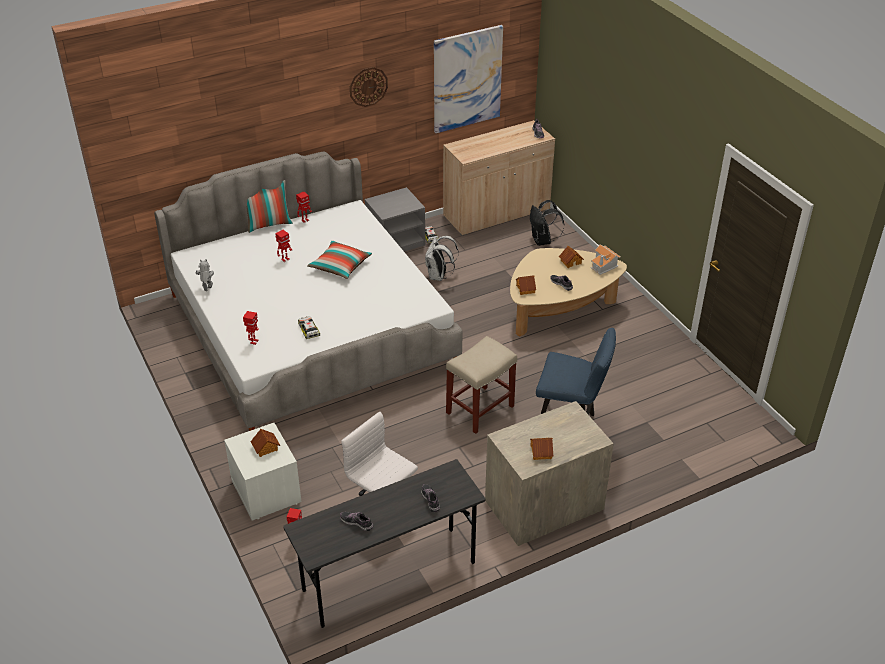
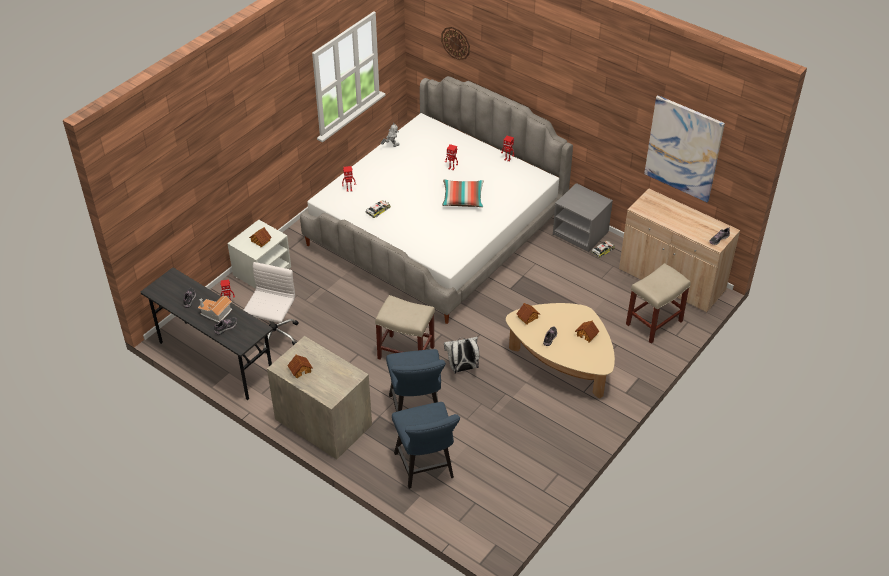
camera: 65 degrees right, 5 degrees up
(269, 224) = (488, 144): pillow -> none
(368, 86) = (595, 95): wall clock -> wall clock (455, 43)
(439, 276) = (553, 274): white backpack -> white backpack (462, 368)
(542, 241) = (653, 323): black backpack -> beige stool
(604, 266) = (597, 358): toy house -> toy house (215, 313)
(648, 443) = (426, 469): none -> blue chair

